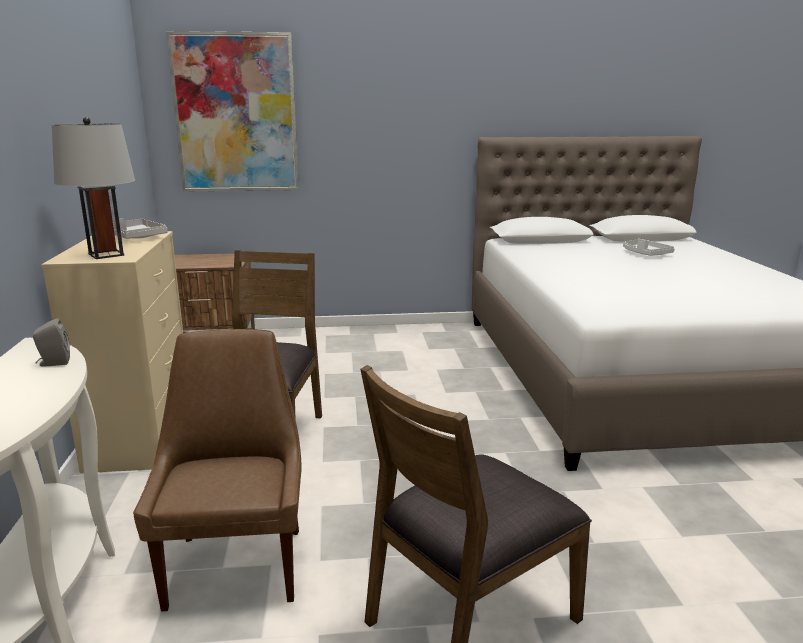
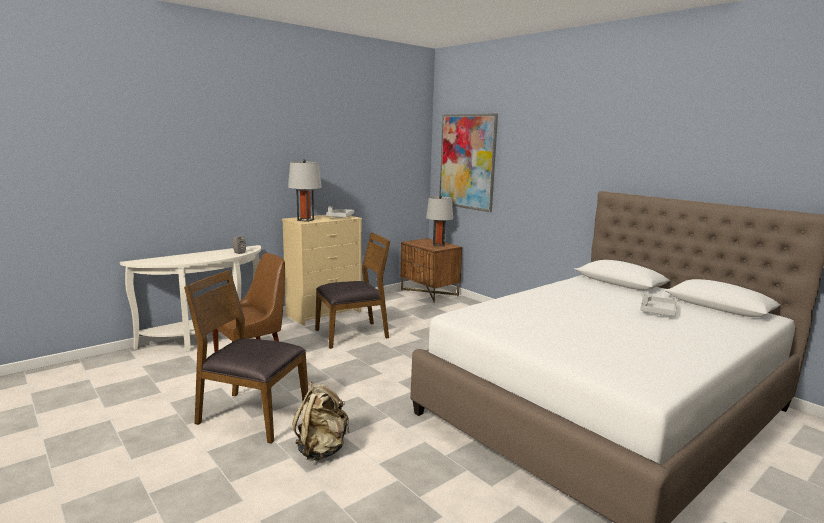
camera: 55 degrees right, 5 degrees down
(216, 259) = (438, 245): none -> grey table lamp
(625, 573) = (322, 449): none -> beige backpack

